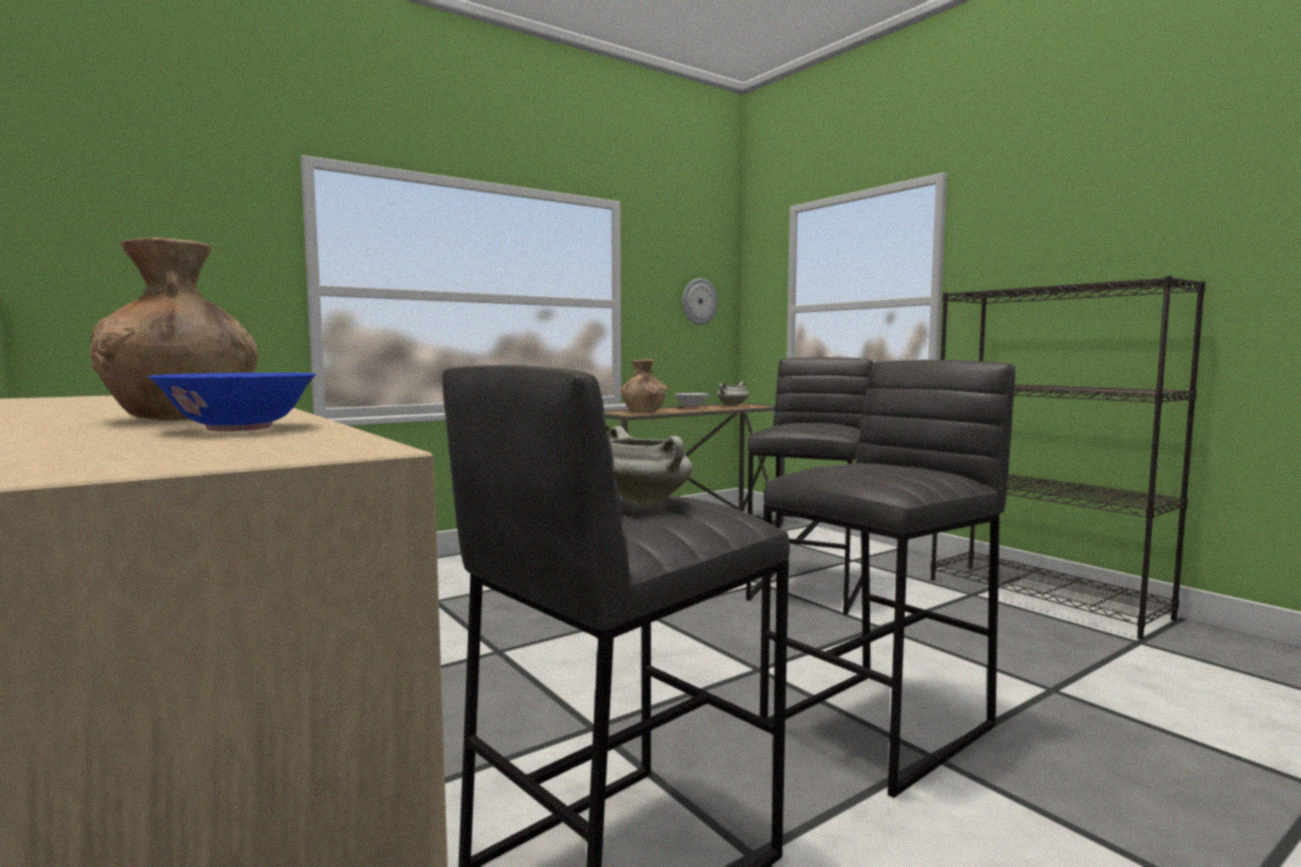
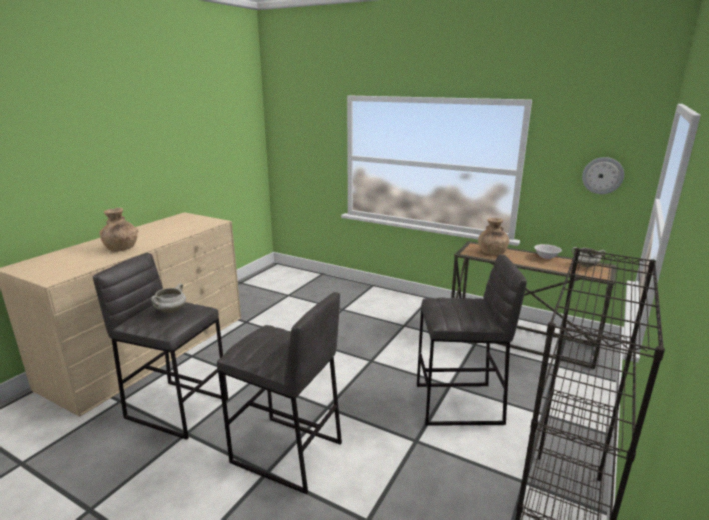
camera: 65 degrees right, 15 degrees up
(240, 428) = (94, 261): blue bowl -> none

